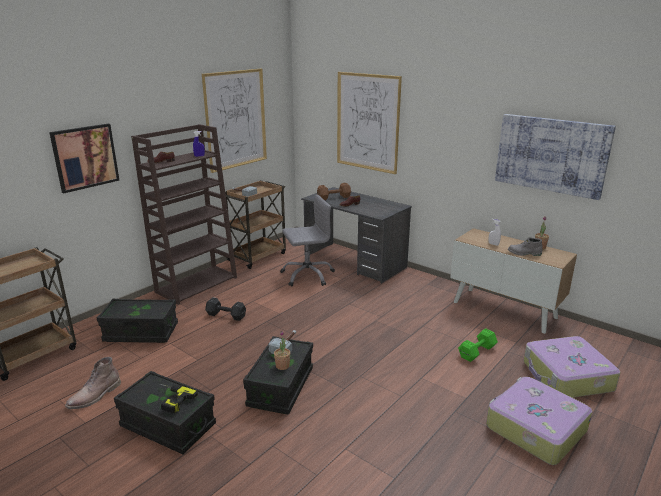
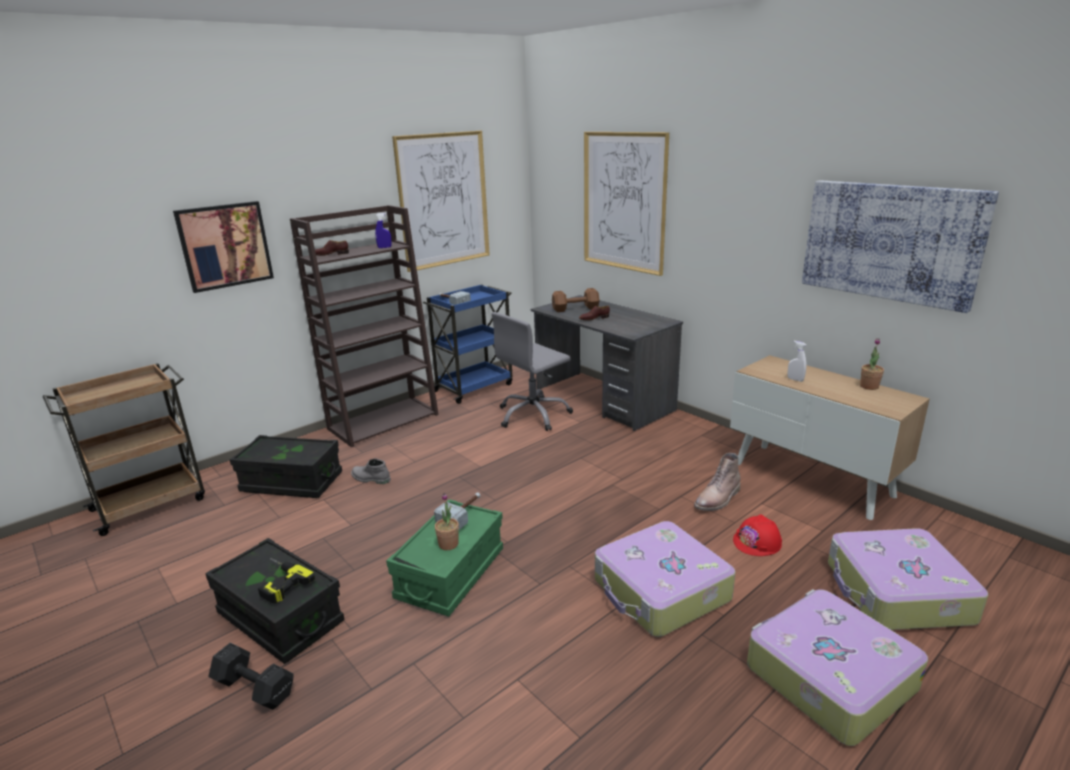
camera: 10 degrees right, 0 degrees up
(95, 396) = (202, 566): brown boot -> brown boot (718, 499)
(225, 315) = (407, 465): black dumbbell -> black dumbbell (253, 686)
(258, 256) = (474, 387): brown cart -> blue cart
(281, 387) = (451, 574): black storage box -> green storage box
(307, 275) = (533, 415): grey office chair -> grey office chair turned 150 degrees clockwise
(423, 387) = (661, 591): none -> suitcase
(478, 352) = (757, 542): green dumbbell -> red hard hat
(524, 253) = (841, 395): grey boot -> grey boot (370, 479)

